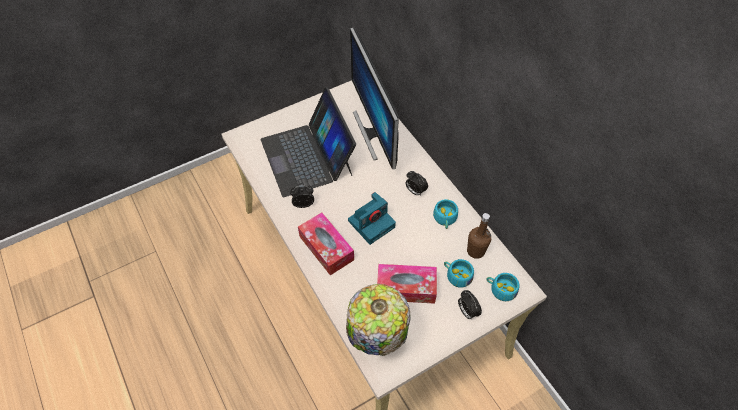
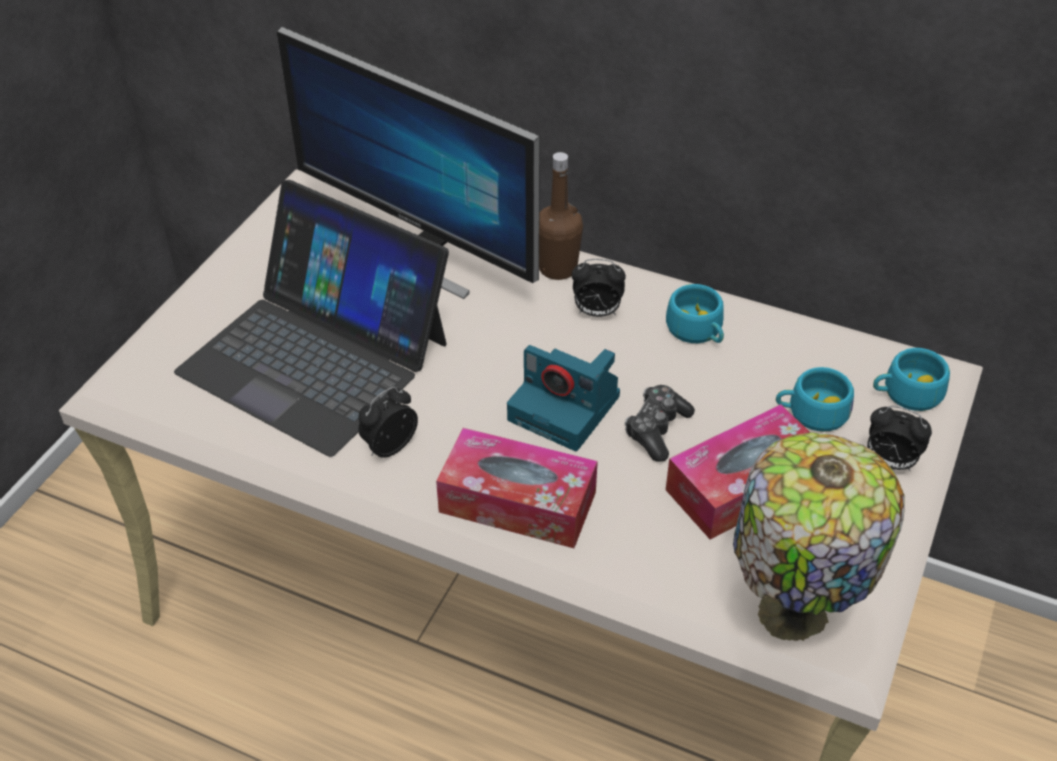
camera: 35 degrees left, 10 degrees down
(372, 223) = (566, 408): camera -> camera turned 105 degrees clockwise
(395, 249) = (656, 429): none -> game controller
(475, 251) = (803, 355): brown bottle -> brown bottle (558, 268)

